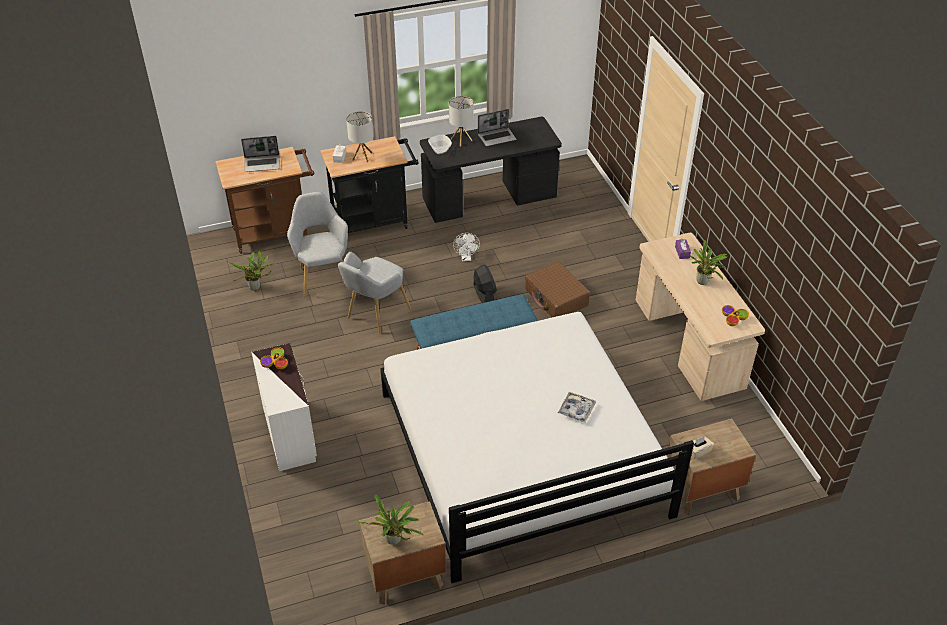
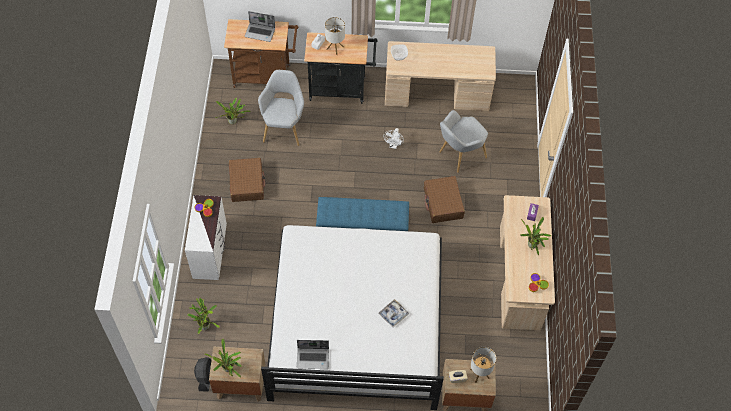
camera: 20 degrees right, 15 degrees up
(304, 345) = (247, 183): none -> brown suitcase
(322, 520) = (205, 325): none -> potted plant
(374, 314) = (306, 173): grey armchair -> grey armchair (459, 155)
(461, 139) = (419, 51): table lamp -> table lamp (479, 373)
(484, 295) = (391, 183): black fan -> black fan (205, 377)
(489, 199) = (436, 95): black desk -> beige desk
(497, 137) = (448, 57): laptop -> laptop (313, 358)

